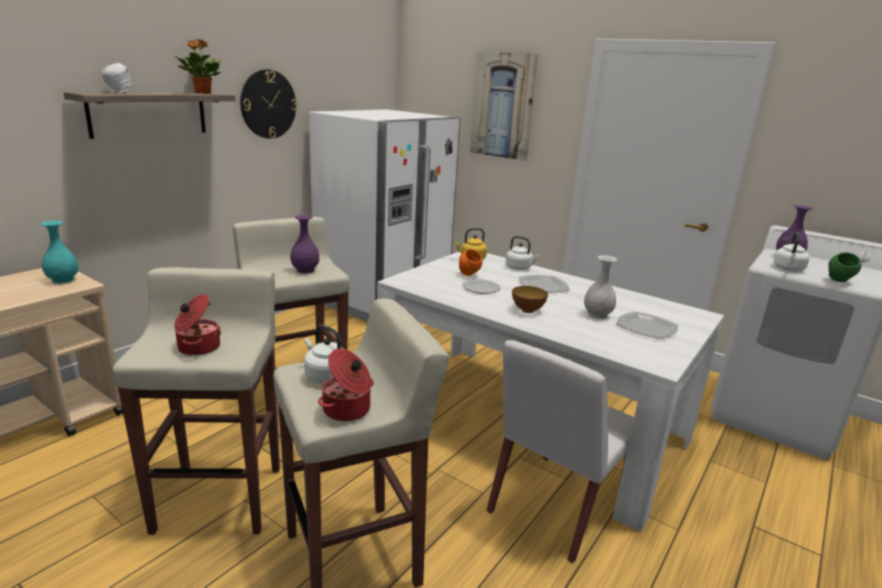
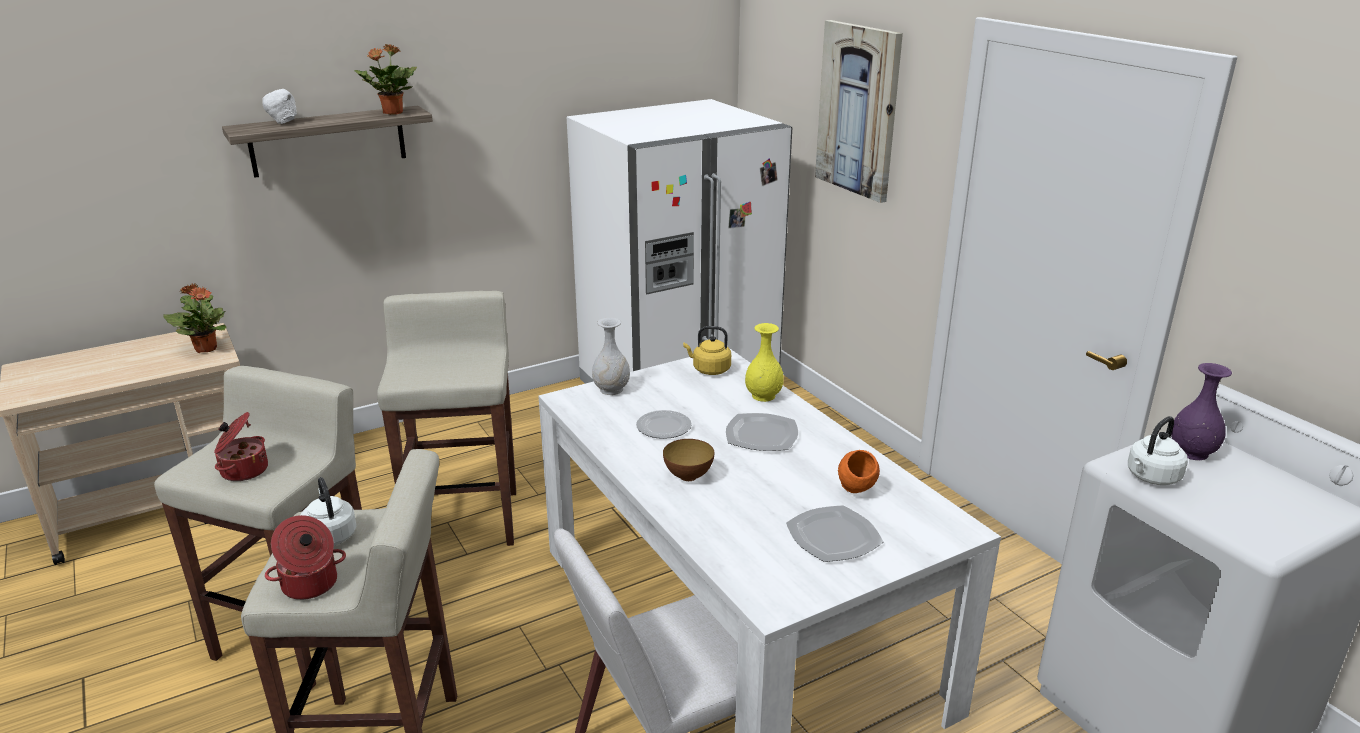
camera: 25 degrees right, 5 degrees up
(63, 280) = (206, 348): turquoise vase -> potted plant
(268, 104) = (501, 112): wall clock -> none
(305, 270) = (456, 368): purple vase -> none
(469, 275) = (673, 400): orange bowl -> orange bowl (856, 492)
(519, 268) = (764, 396): white kettle -> yellow vase
(597, 315) = (784, 501): white vase -> white vase (612, 389)
(839, 281) = (1214, 519): green bowl -> none

